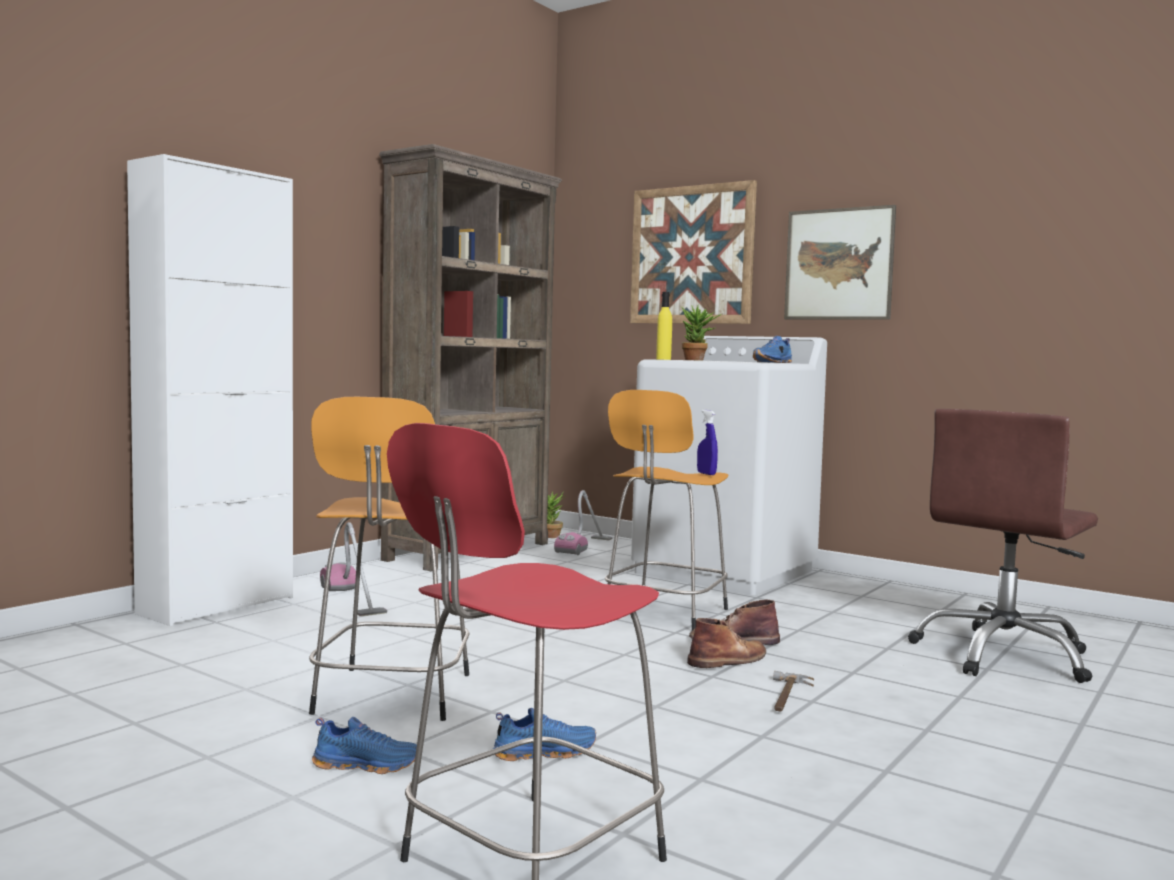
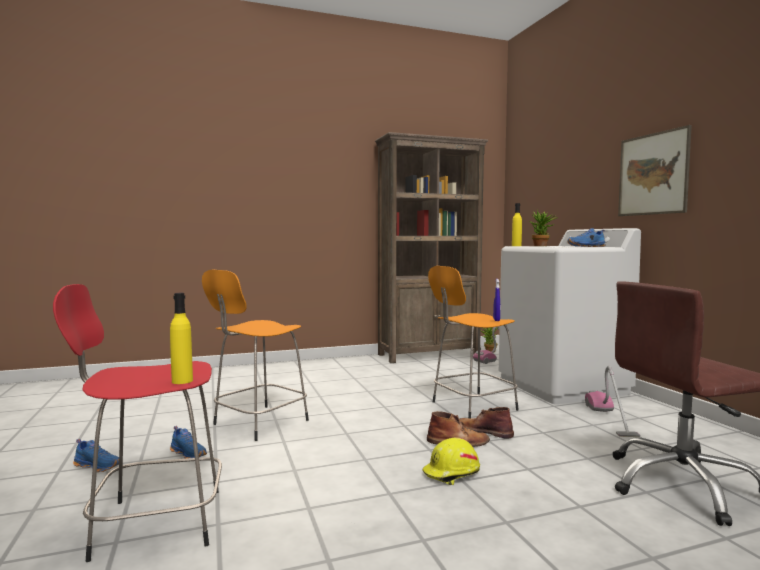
camera: 35 degrees right, 0 degrees up
(216, 605) = (272, 367): white cabinet -> none
(352, 598) = (330, 372): vacuum cleaner -> vacuum cleaner (610, 419)
(544, 752) = (265, 469): blue shoe -> blue shoe (98, 466)
(621, 588) = (182, 381): none -> yellow bottle
(691, 255) = (568, 177): picture -> none
(787, 696) = (452, 473): hammer -> yellow hard hat

